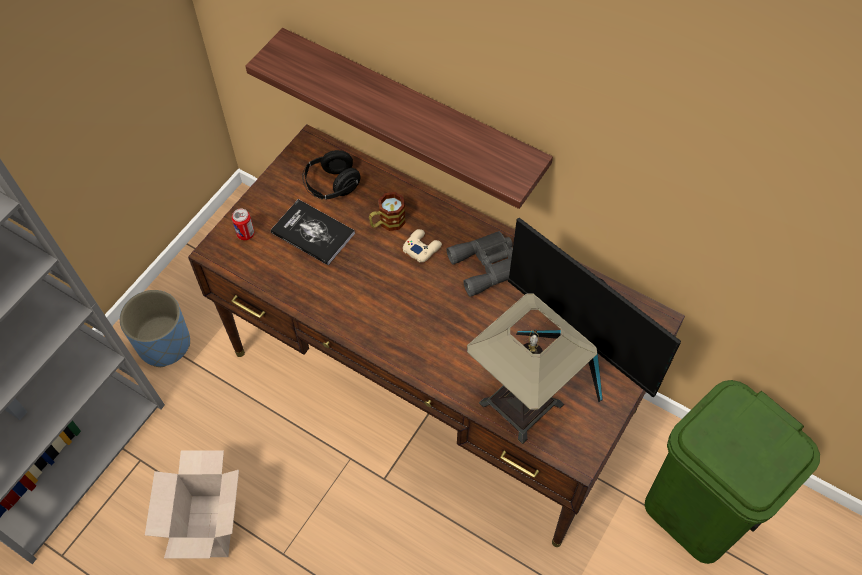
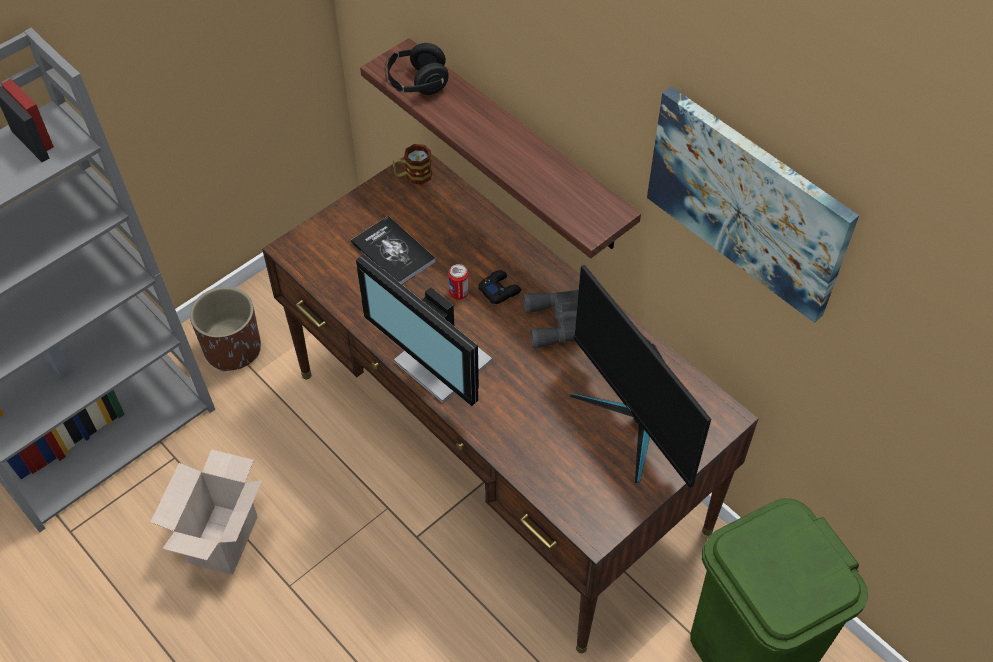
camera: 15 degrees right, 5 degrees down
(164, 344) = (233, 349): blue planter -> brown planter
(245, 234) = (325, 239): can -> can (459, 293)
(331, 185) = (427, 210): black headphones -> black headphones (417, 83)
(387, 222) = (472, 258): mug -> mug (413, 176)
(390, 332) = (440, 365): none -> monitor
(421, 248) = (499, 290): beige game controller -> black game controller
(521, 404) = (553, 466): table lamp -> none
(674, 133) = (748, 202): none -> picture

